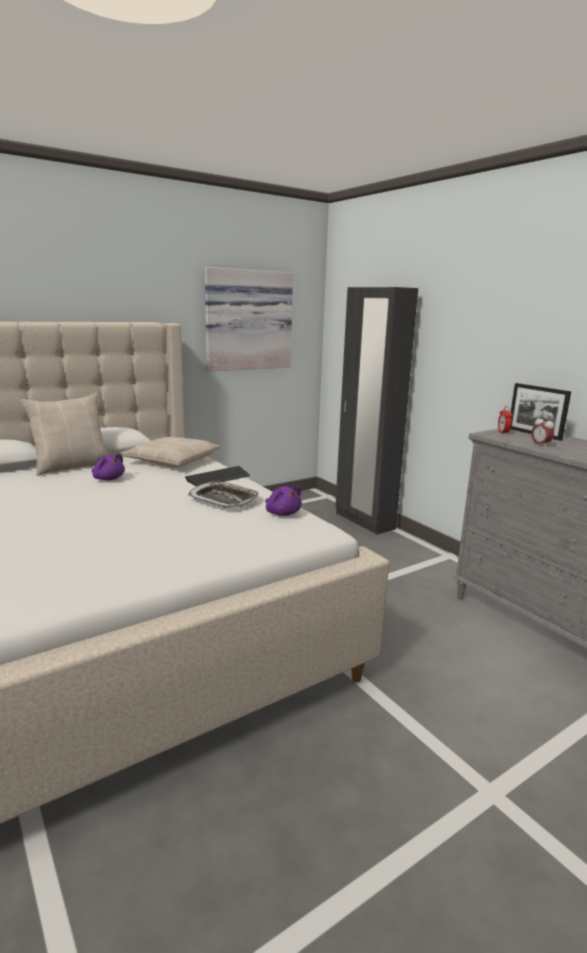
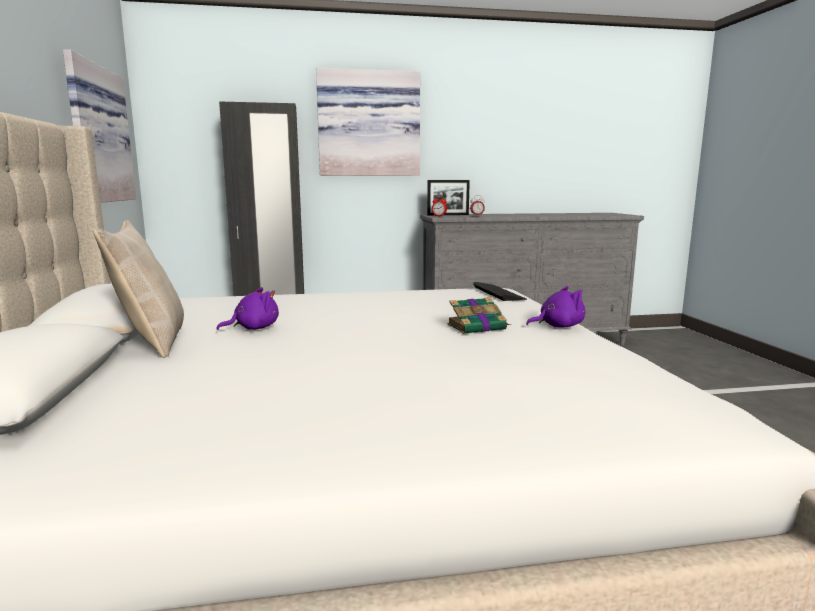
camera: 65 degrees left, 5 degrees down
(134, 538) = (478, 327): none -> book
(172, 461) = (227, 304): beige pillow -> none
(218, 478) = (326, 296): keyboard -> keyboard (498, 293)
(224, 500) = (398, 300): tray -> none
(282, 513) = (451, 291): purple plush toy -> purple plush toy (558, 326)
(484, 306) = (368, 124): none -> picture

